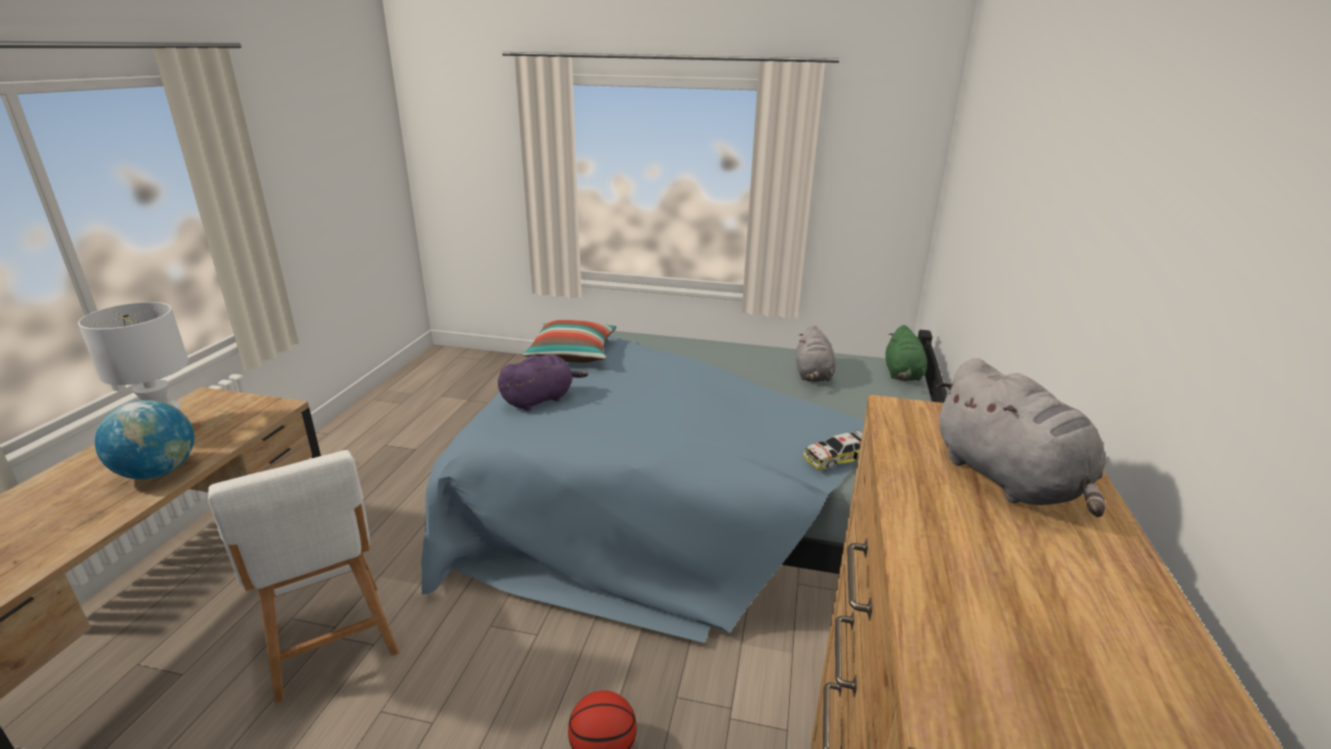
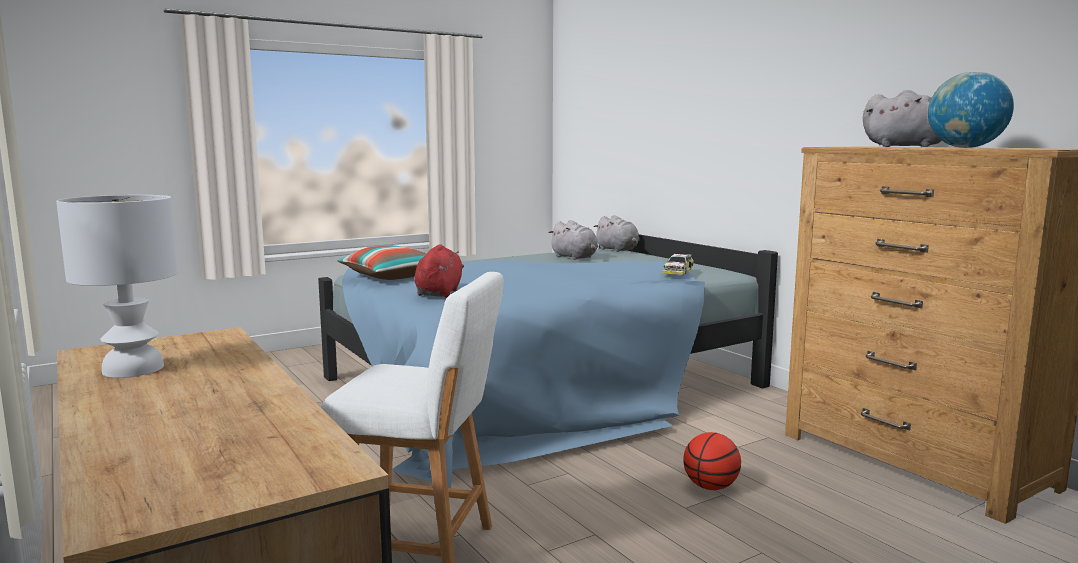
camera: 45 degrees left, 15 degrees down
(158, 472) = (230, 378): globe -> globe (965, 147)
(540, 399) = (439, 293): purple plush toy -> red plush toy
(902, 374) = (618, 250): green plush toy -> grey plush toy

